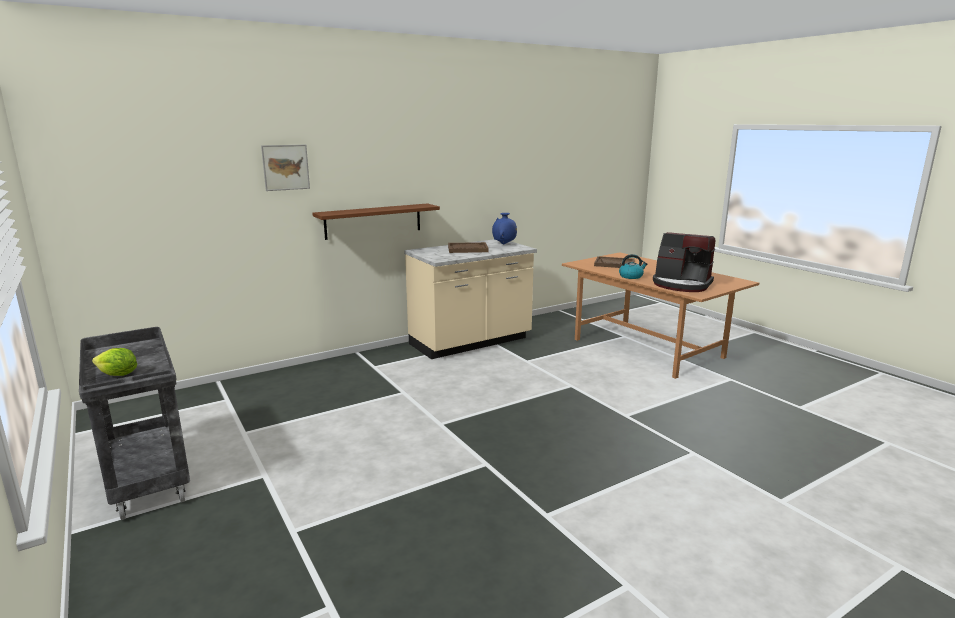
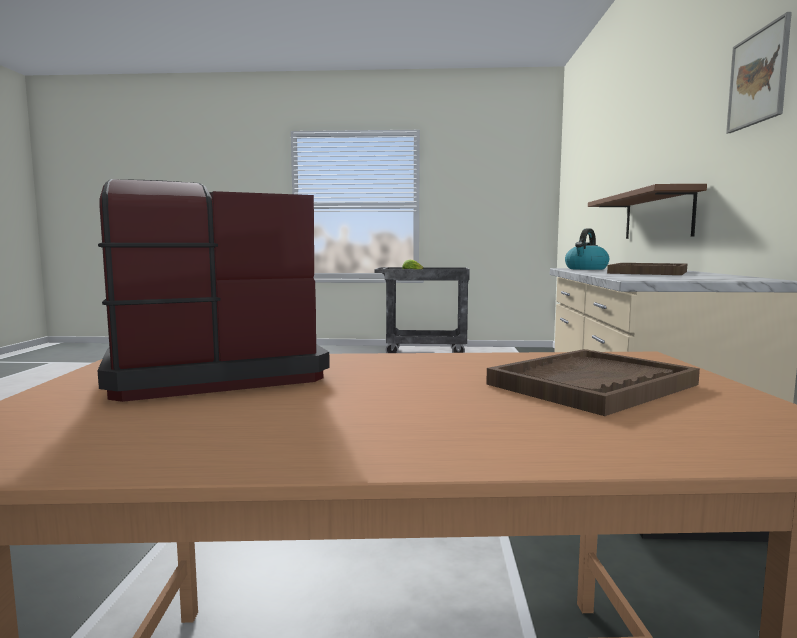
camera: 125 degrees right, 10 degrees down
(285, 167) = (617, 148): picture -> picture (758, 78)
(504, 244) = (699, 278): blue vase -> none
(631, 276) = (397, 361): kettle -> kettle (586, 269)

